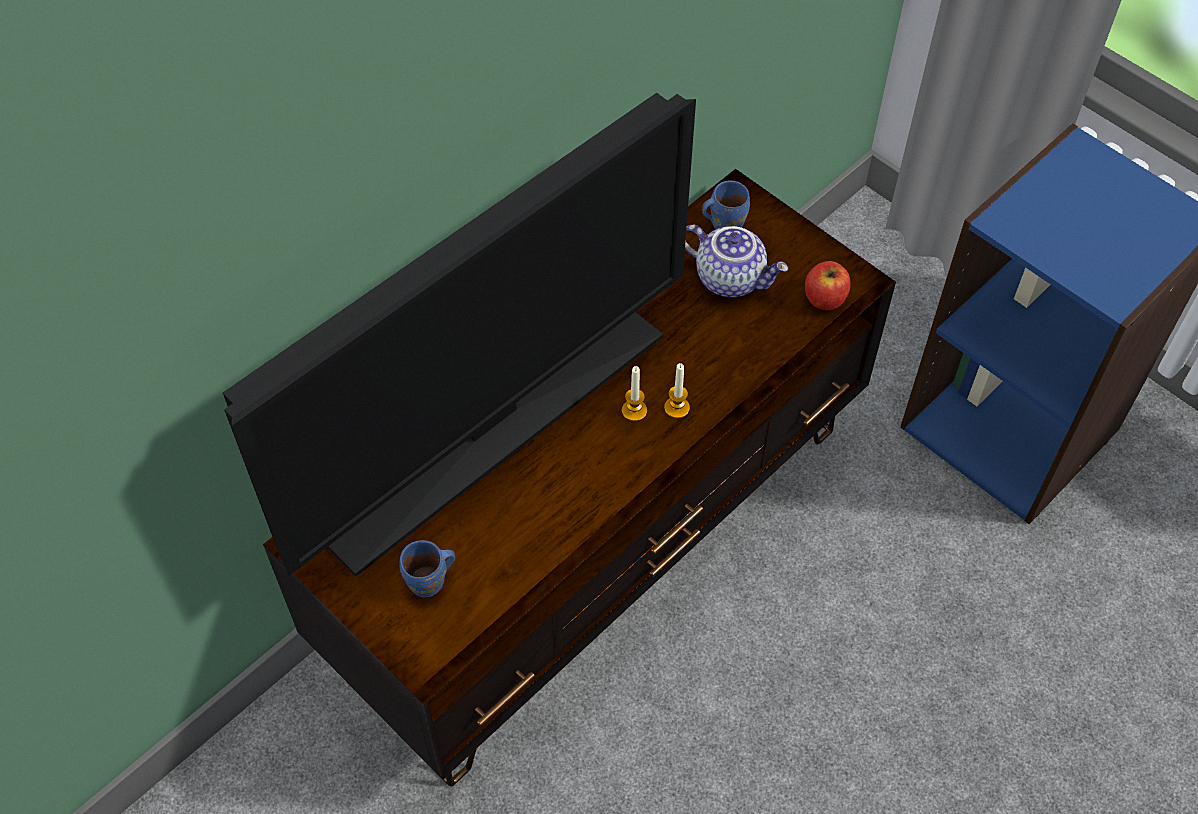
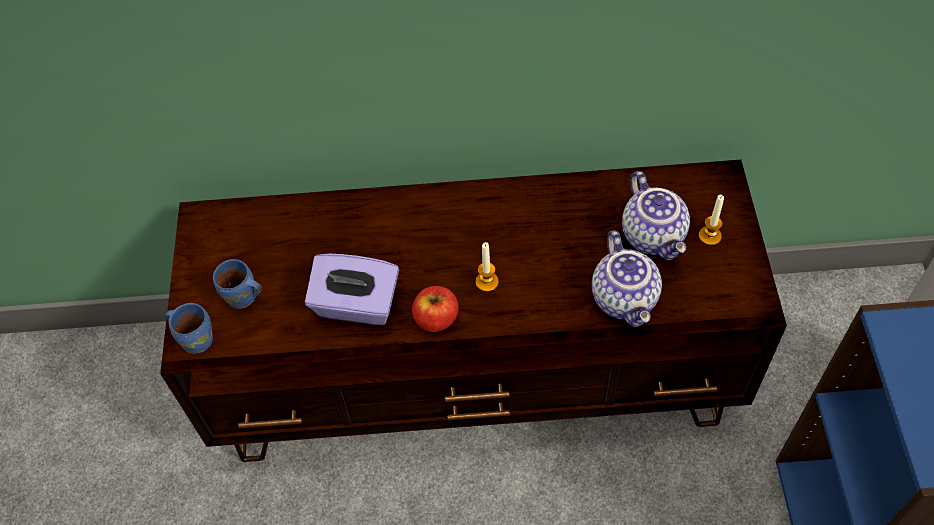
camera: 45 degrees right, 0 degrees up
(493, 428) = (383, 227): television -> none
(542, 511) = (356, 305): none -> purple tissue box
(677, 408) = (518, 301): candle -> candle (709, 236)
(724, 223) = (691, 193): blue mug -> blue mug (197, 338)
(759, 345) = (626, 299): none -> teapot
(824, 298) = (713, 299): apple -> apple (436, 319)

